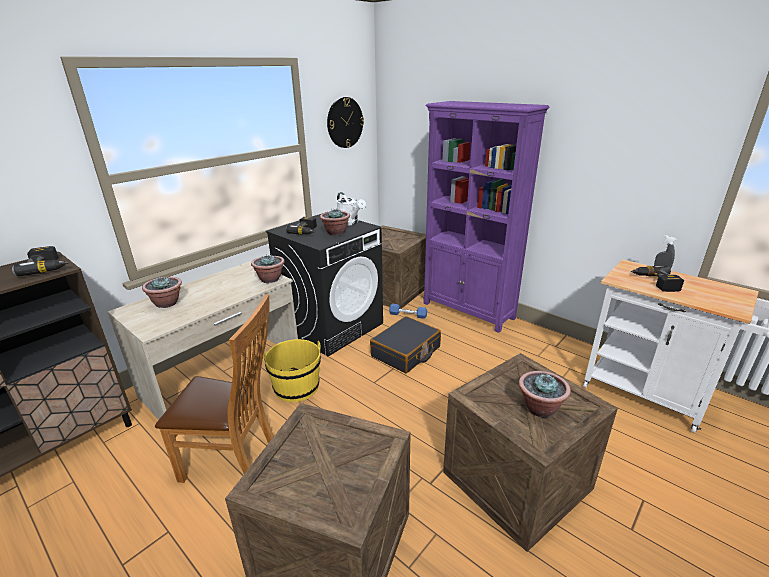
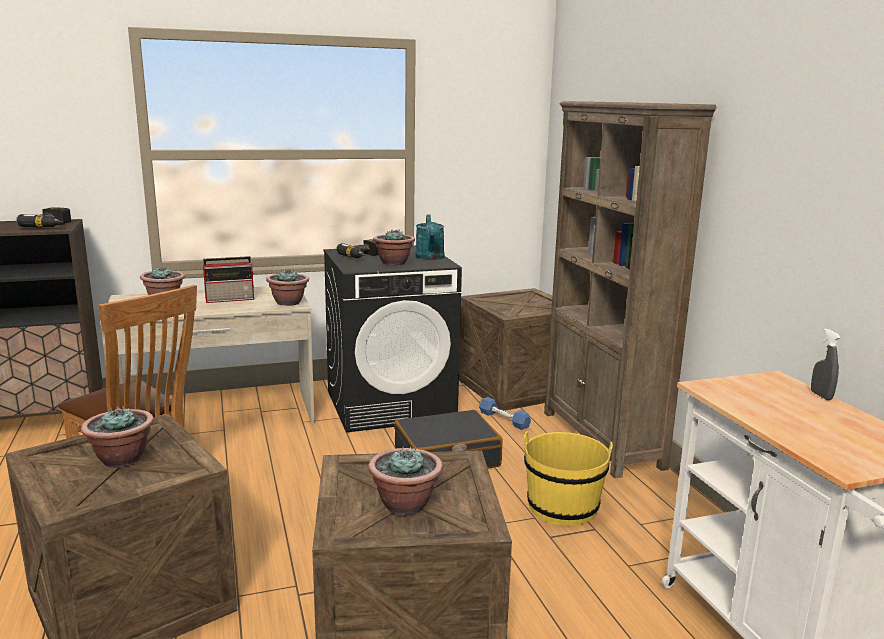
camera: 30 degrees right, 10 degrees down
(221, 287) = (231, 299): none -> radio
(296, 387) = (274, 450): yellow bucket -> yellow bucket (562, 507)
(326, 457) = (121, 459): none -> potted plant
(345, 122) = (487, 129): wall clock -> none
(350, 223) = (430, 258): white watering can -> turquoise watering can
(468, 311) = (602, 439): purple bookcase -> brown bookcase
(655, 283) = (769, 404): power drill -> none

